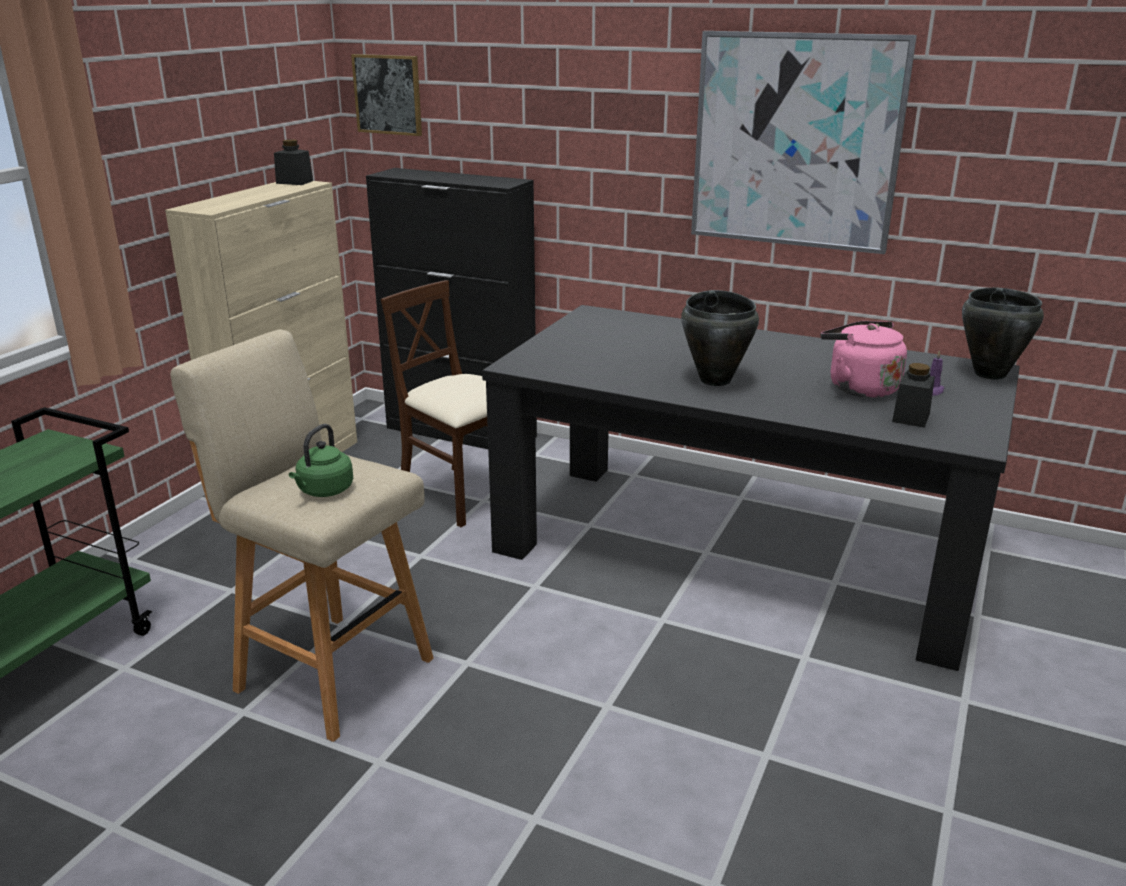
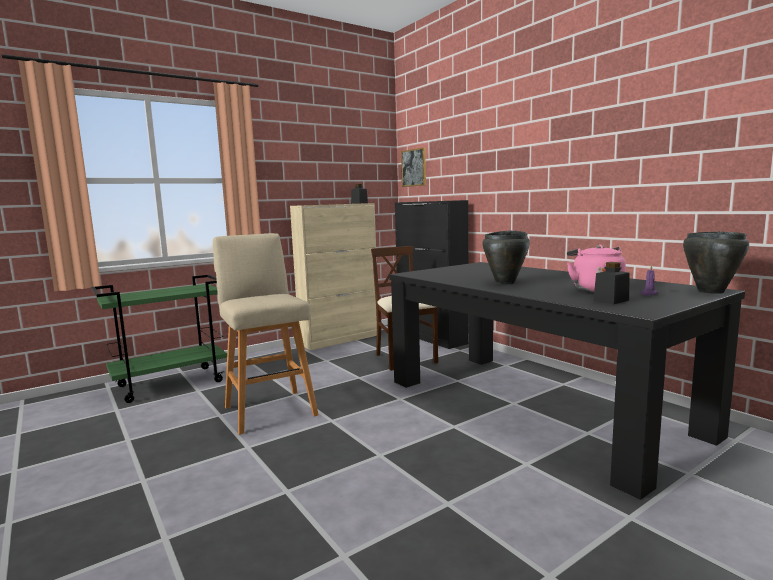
camera: 30 degrees right, 15 degrees down
(324, 491) = (257, 300): green kettle -> none
(796, 141) = (597, 160): picture -> none

